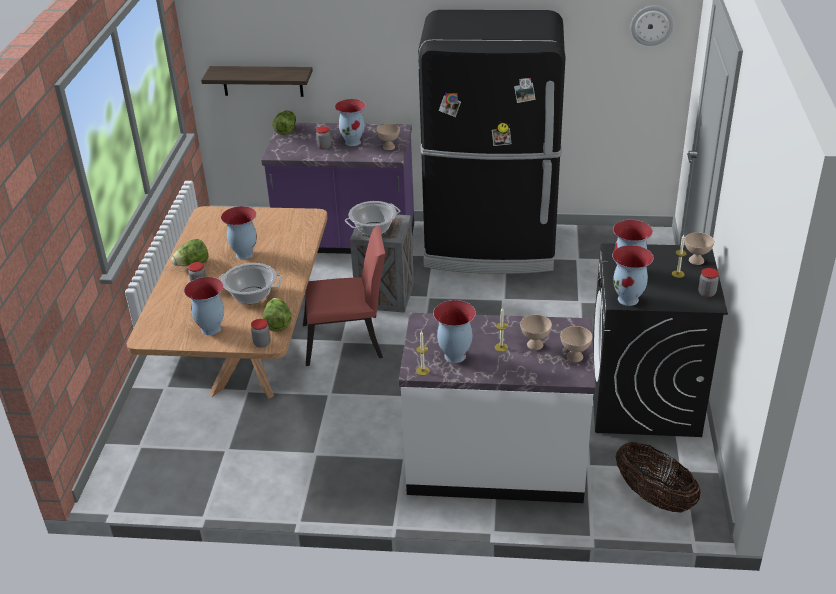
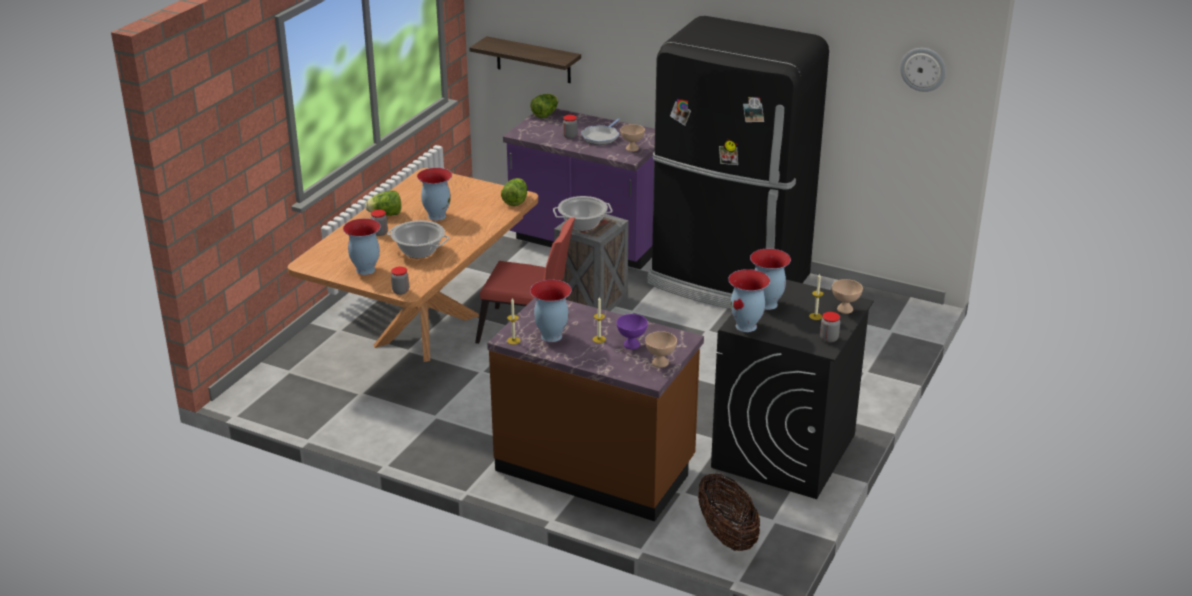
camera: 20 degrees right, 5 degrees down
(277, 324) = (425, 279): lettuce -> lettuce (515, 201)
(353, 142) = (601, 137): vase -> frying pan
(496, 463) = (596, 467): white counter -> brown counter
(535, 345) = (632, 344): beige bowl -> purple bowl

